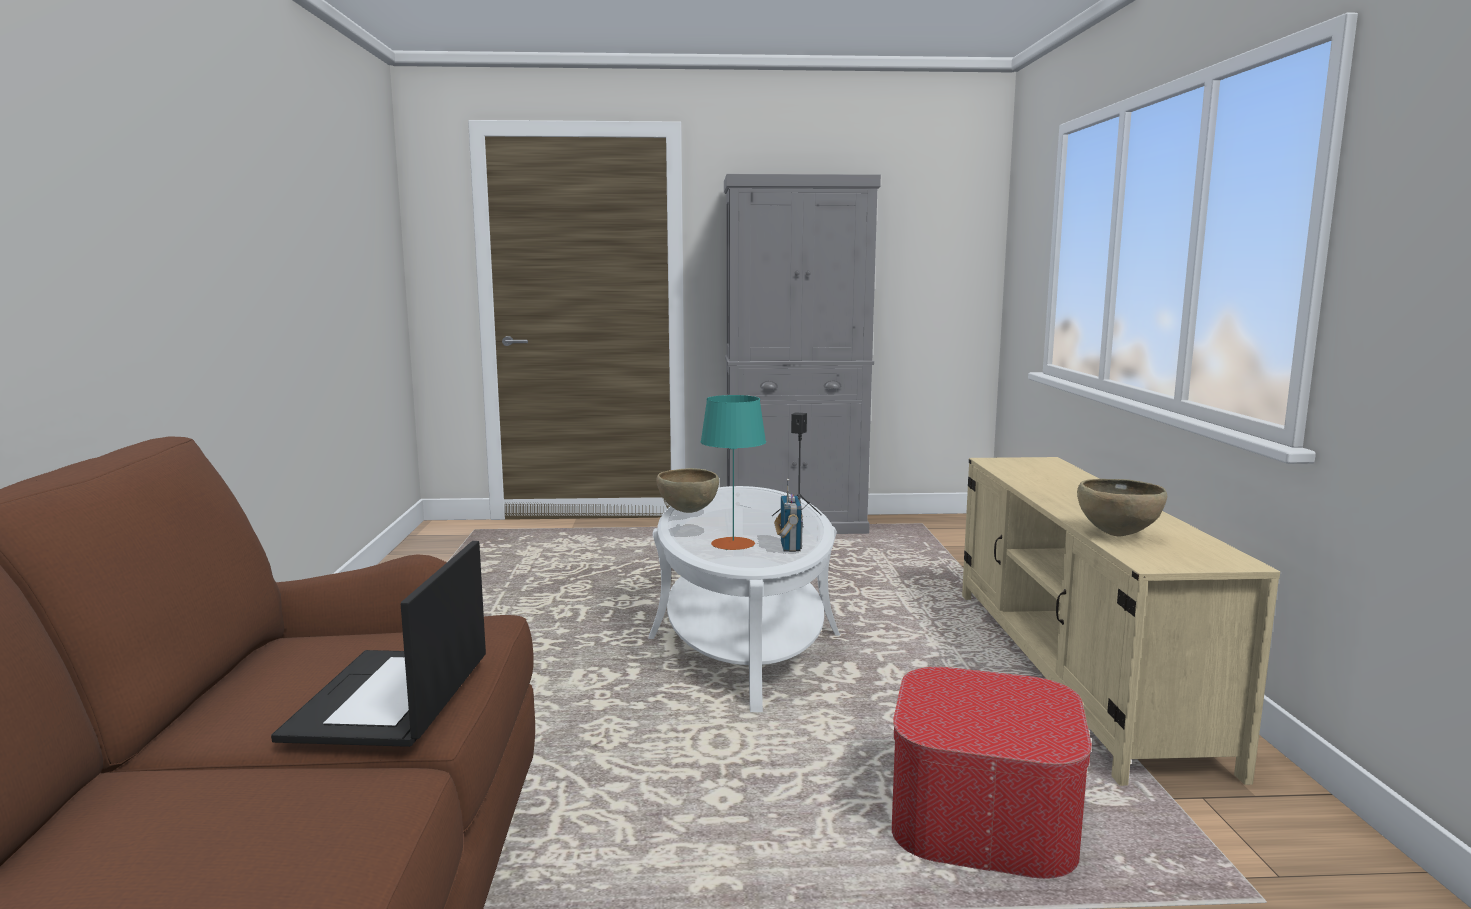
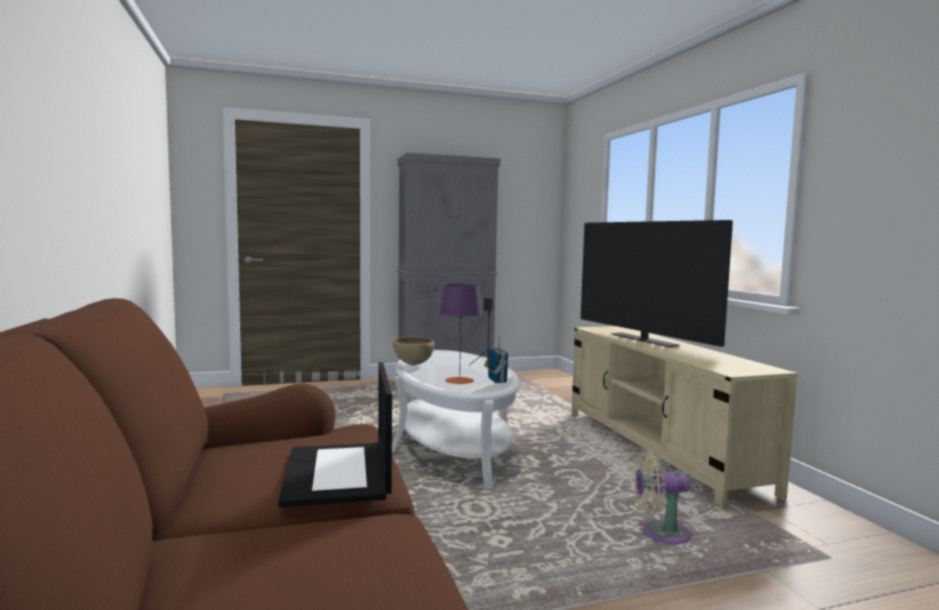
camera: 15 degrees left, 5 degrees down
(733, 544) = (459, 380): turquoise table lamp -> purple table lamp
(983, 818) = (660, 534): ottoman -> beige fan
(1061, 488) = (643, 340): none -> television
(1118, 535) = (699, 360): brown bowl -> none

